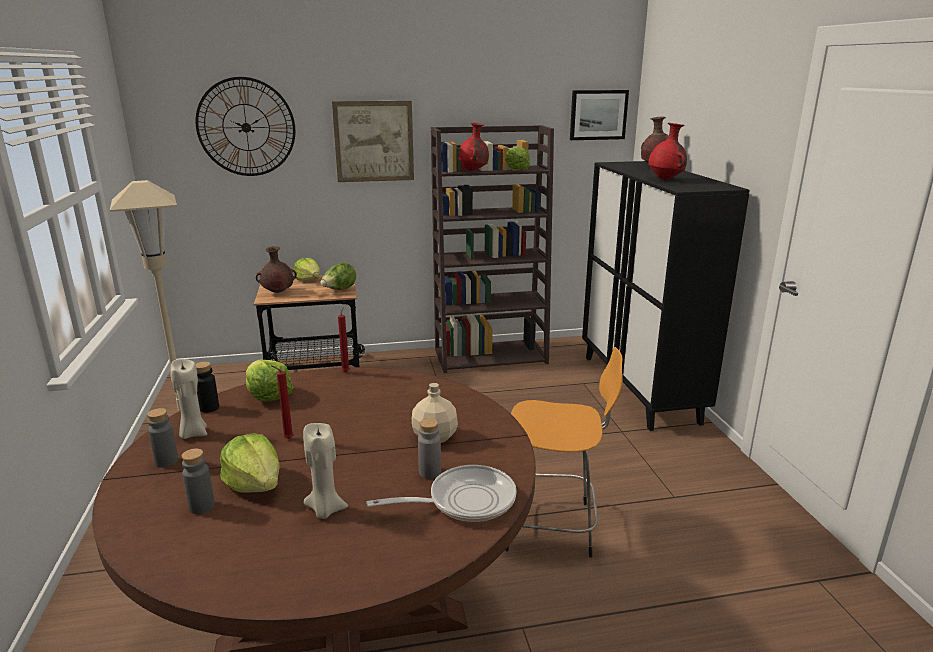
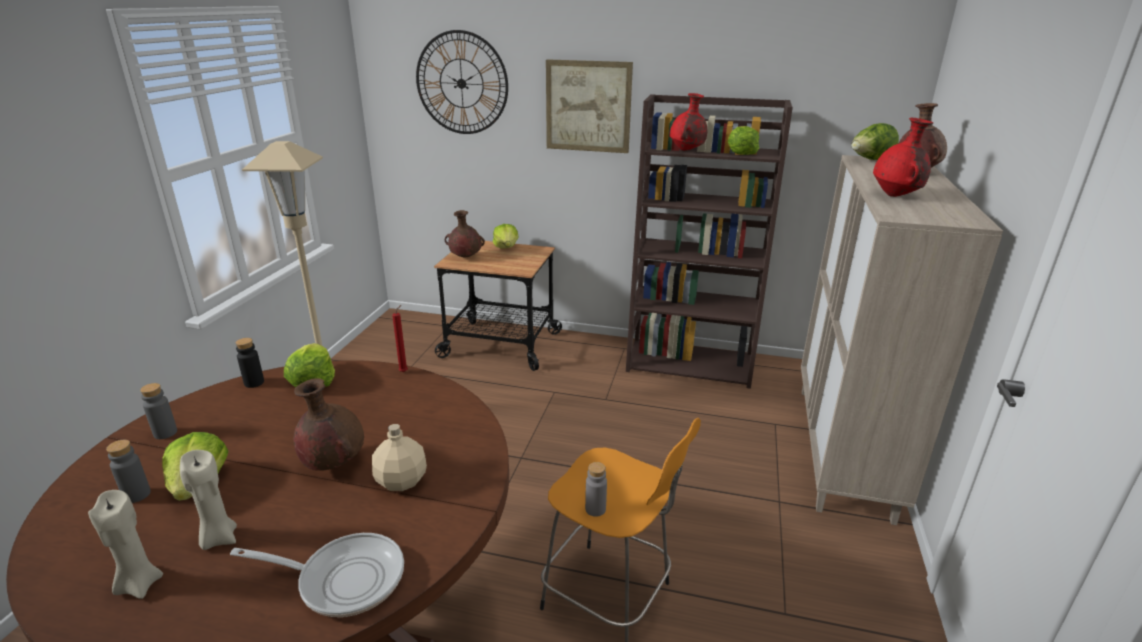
camera: 25 degrees right, 5 degrees up
(193, 433) = (214, 408): beige candle -> beige candle (139, 584)
(287, 439) = (275, 439): red candle -> none
(339, 290) = (522, 265): lettuce -> lettuce (870, 160)
(362, 441) = (333, 463): none -> brown vase
(430, 472) = (351, 527): grey bottle -> grey bottle (595, 509)
(598, 115) = (873, 90): picture -> none
(639, 388) = (843, 449): black cabinet -> beige cabinet

